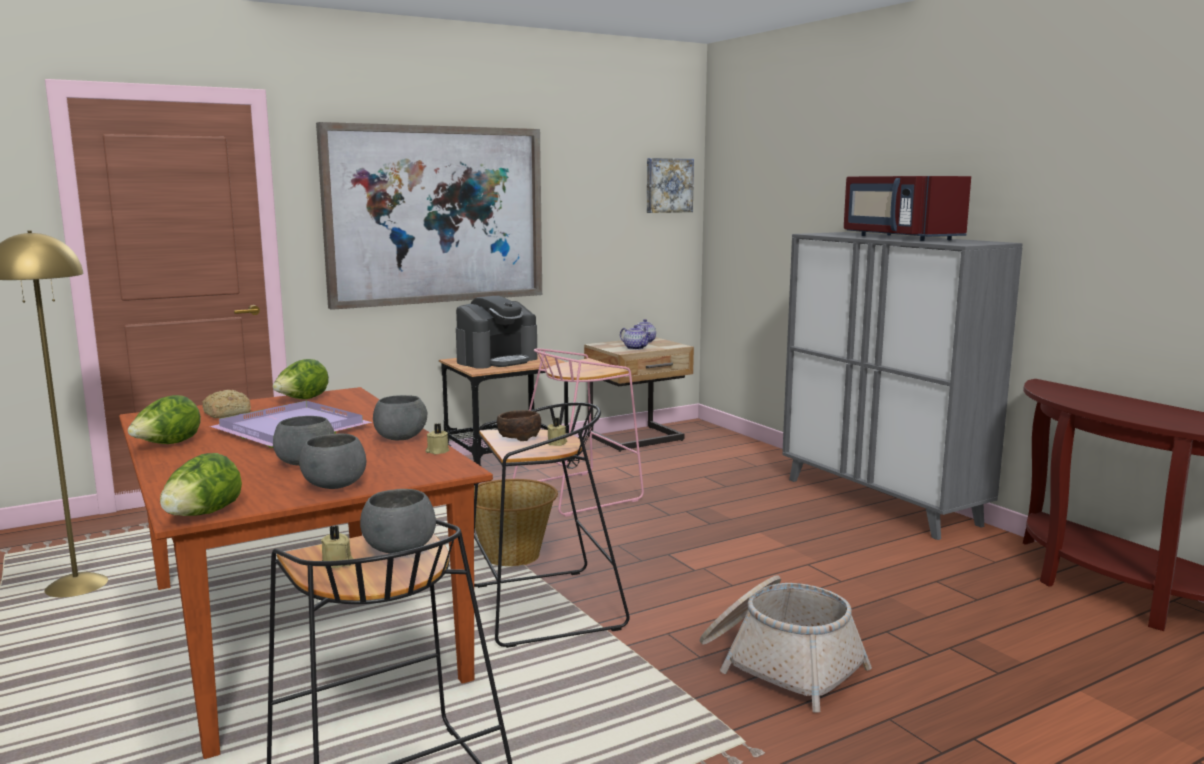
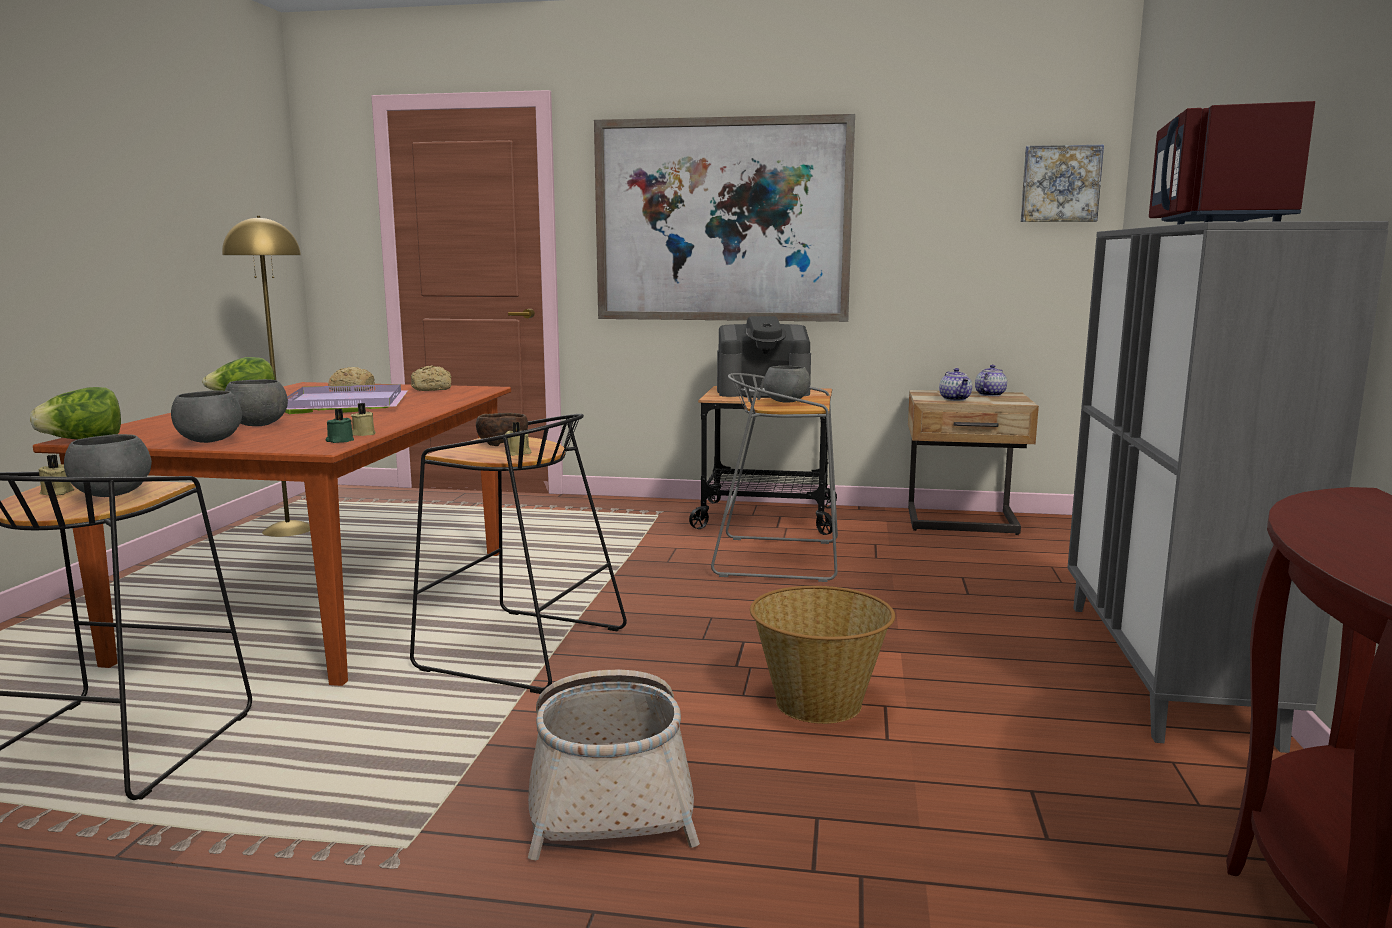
camera: 40 degrees right, 0 degrees up
(302, 400) = (433, 389): lettuce -> bread
(401, 439) = (380, 422): grey bowl -> grey bowl (786, 402)
(446, 461) = (339, 441): none -> green candle
(512, 556) = (595, 597): basket -> basket (819, 704)
(578, 492) = (780, 558): pink stool -> grey stool

